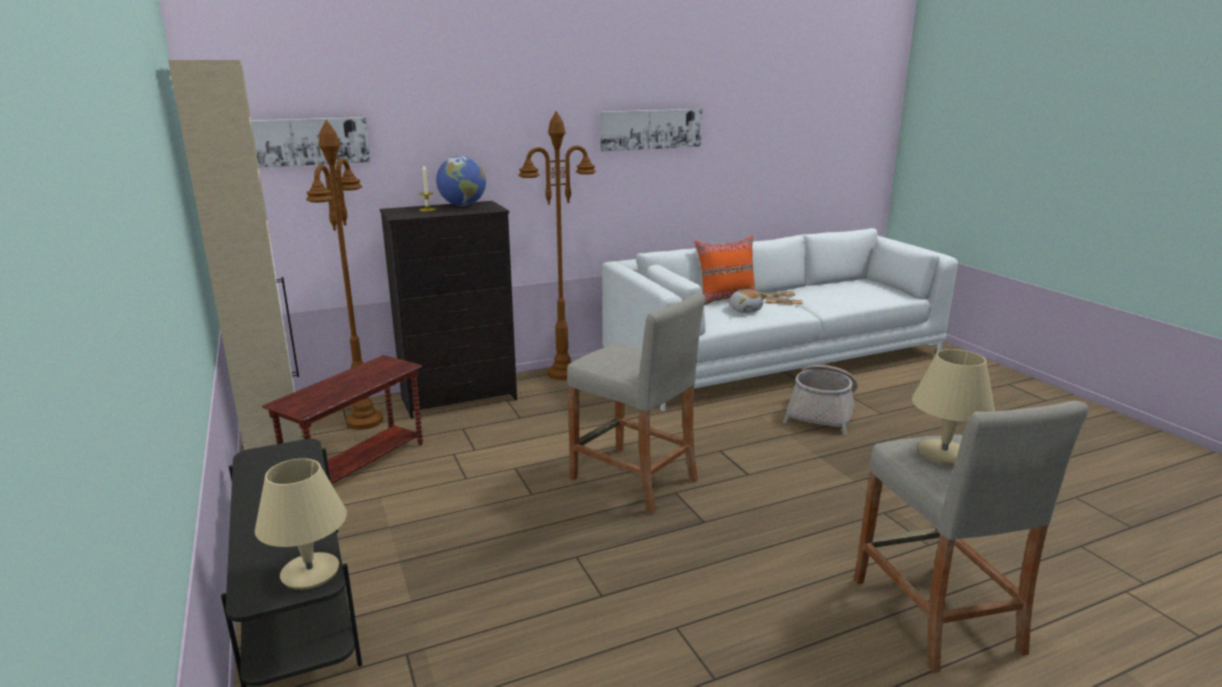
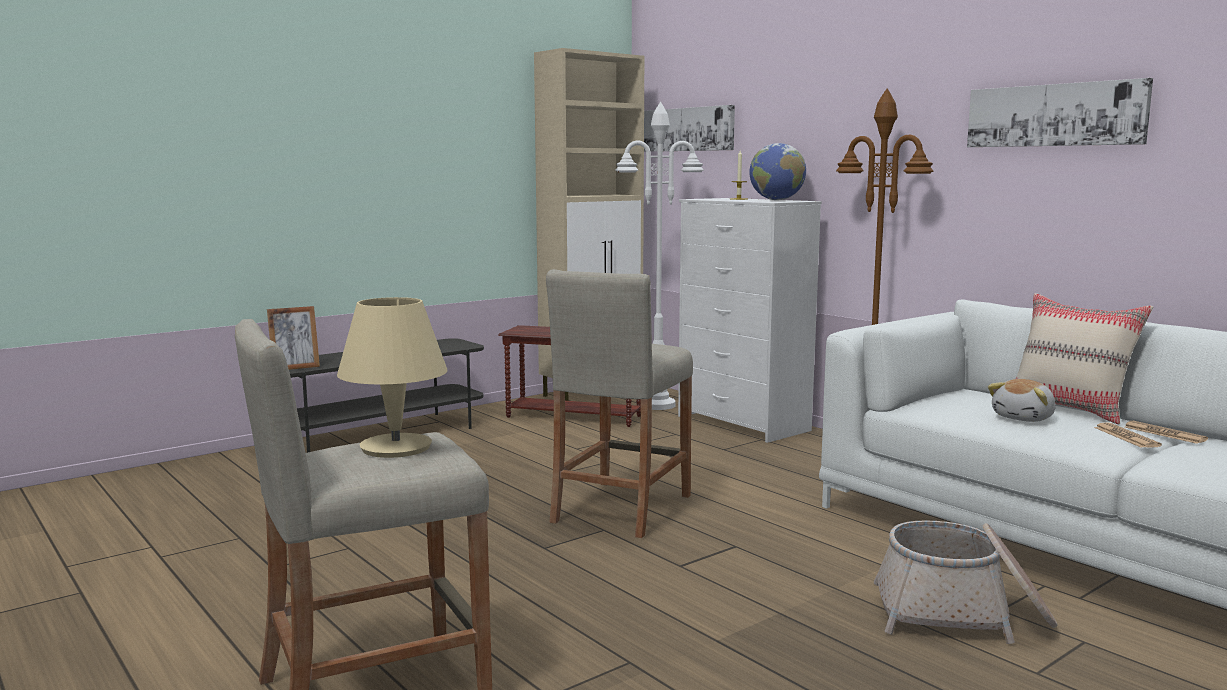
camera: 75 degrees right, 10 degrees down
(310, 572) = (295, 368): beige table lamp -> picture frame
(365, 421) = (657, 405): brown floor lamp -> white floor lamp
(460, 398) = (743, 424): black dresser -> white dresser
(726, 299) = (1069, 409): orange pillow -> beige pillow

